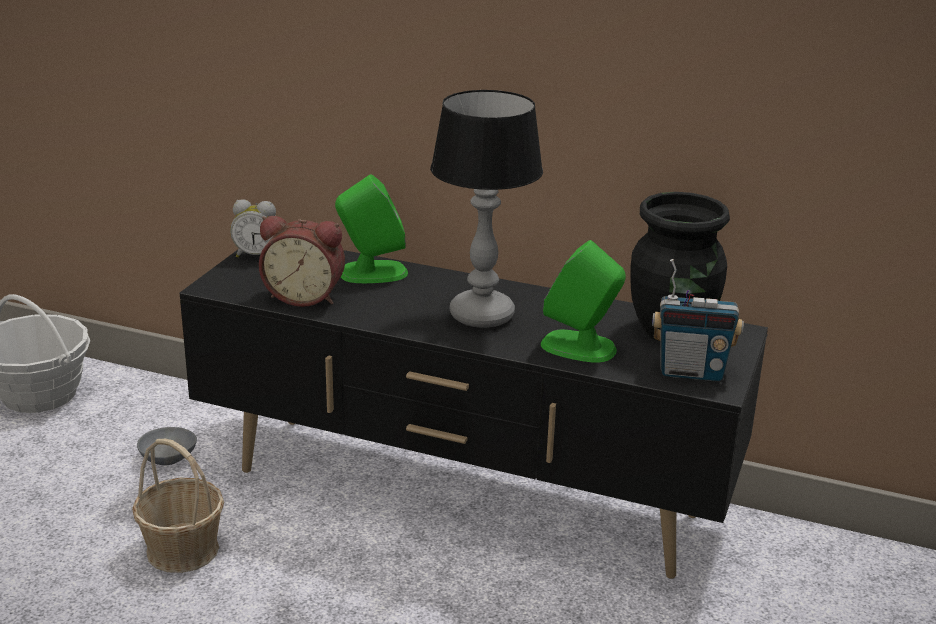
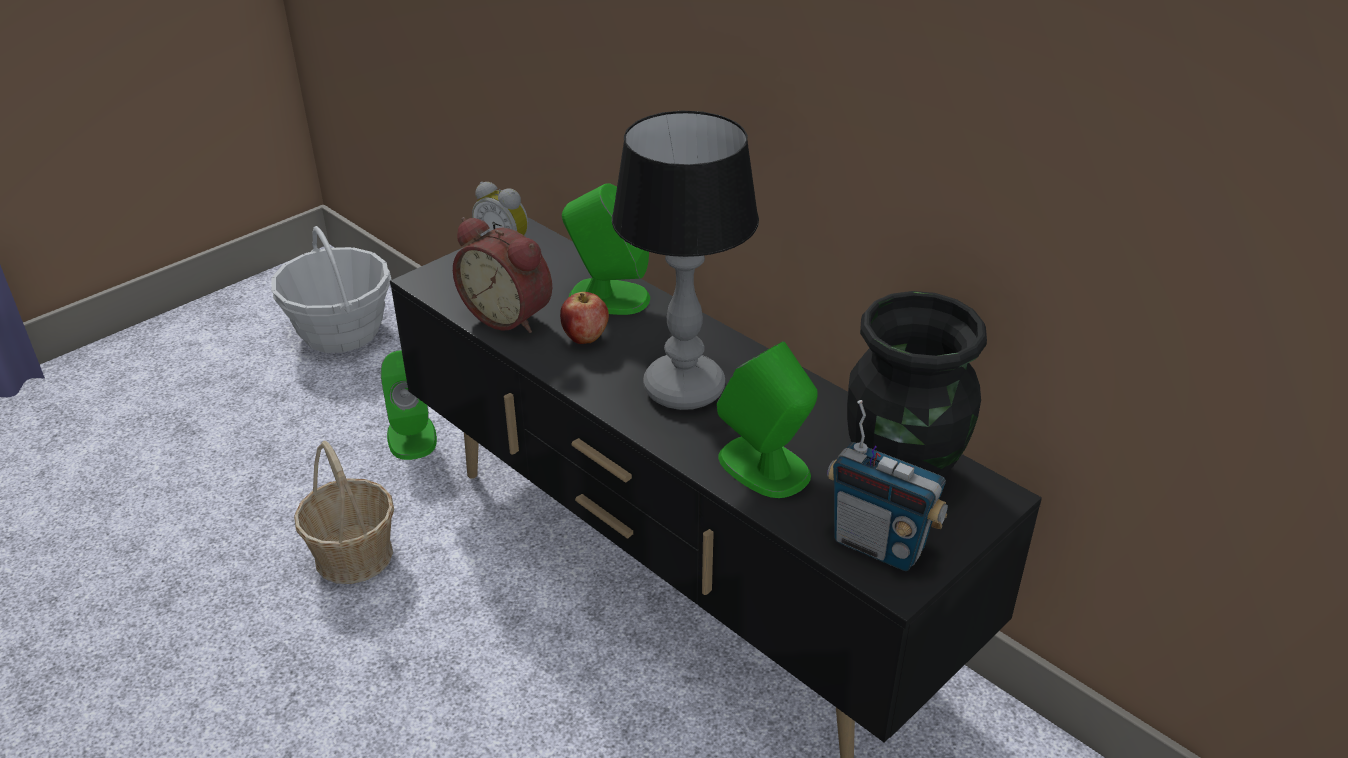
camera: 25 degrees right, 10 degrees up
(169, 455) = (411, 436): grey bowl -> green speaker
(378, 300) = (585, 338): none -> apple

